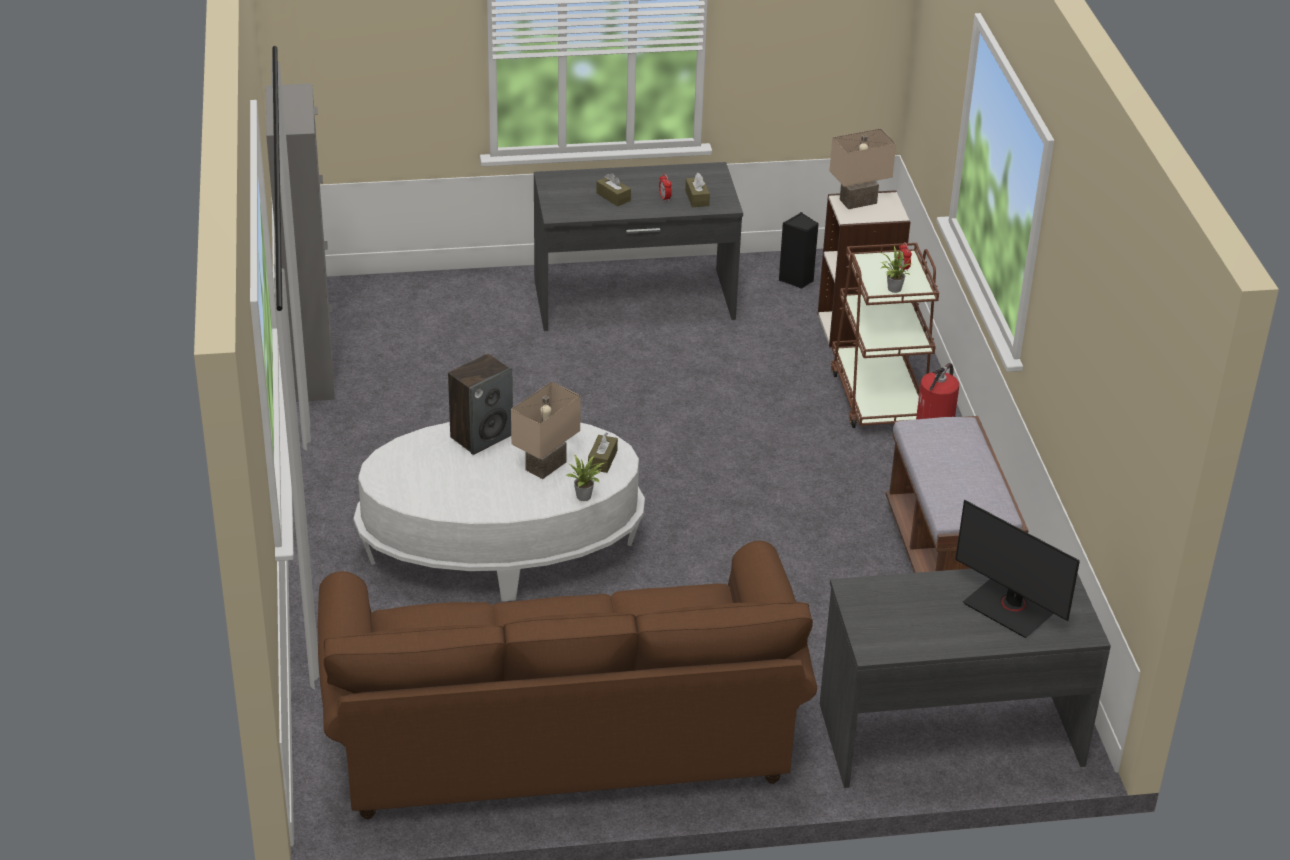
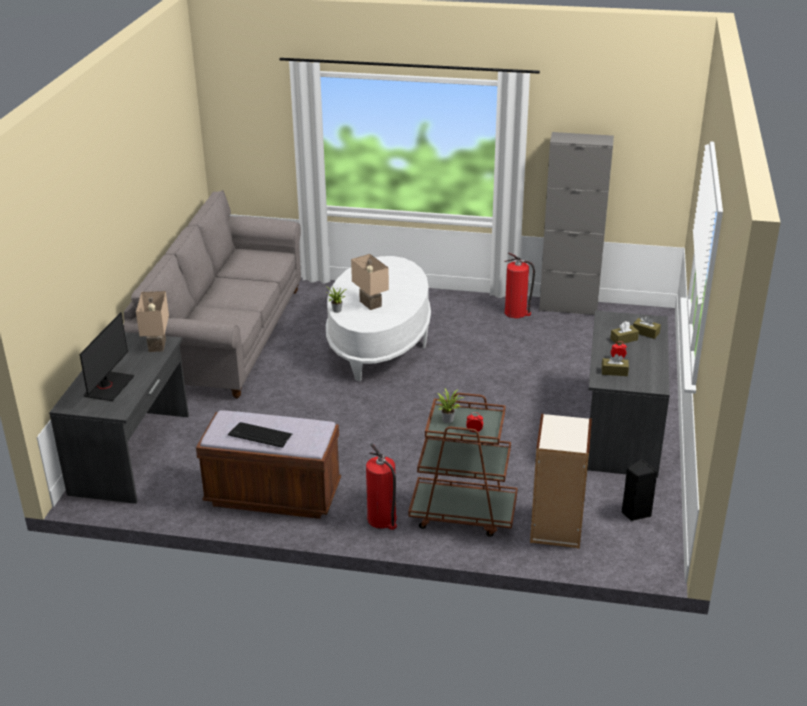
camera: 110 degrees right, 5 degrees down
(349, 420) = (516, 313): none -> fire extinguisher
(481, 436) = (408, 290): speaker -> none
(561, 737) = (226, 337): brown sofa -> grey sofa
(602, 460) = (365, 320): brown tissue box -> brown tissue box (645, 332)
(858, 202) = (573, 429): beige table lamp -> beige table lamp (156, 345)
(973, 471) = (260, 435): none -> keyboard
(1009, 608) = (108, 386): monitor -> monitor turned 135 degrees clockwise

